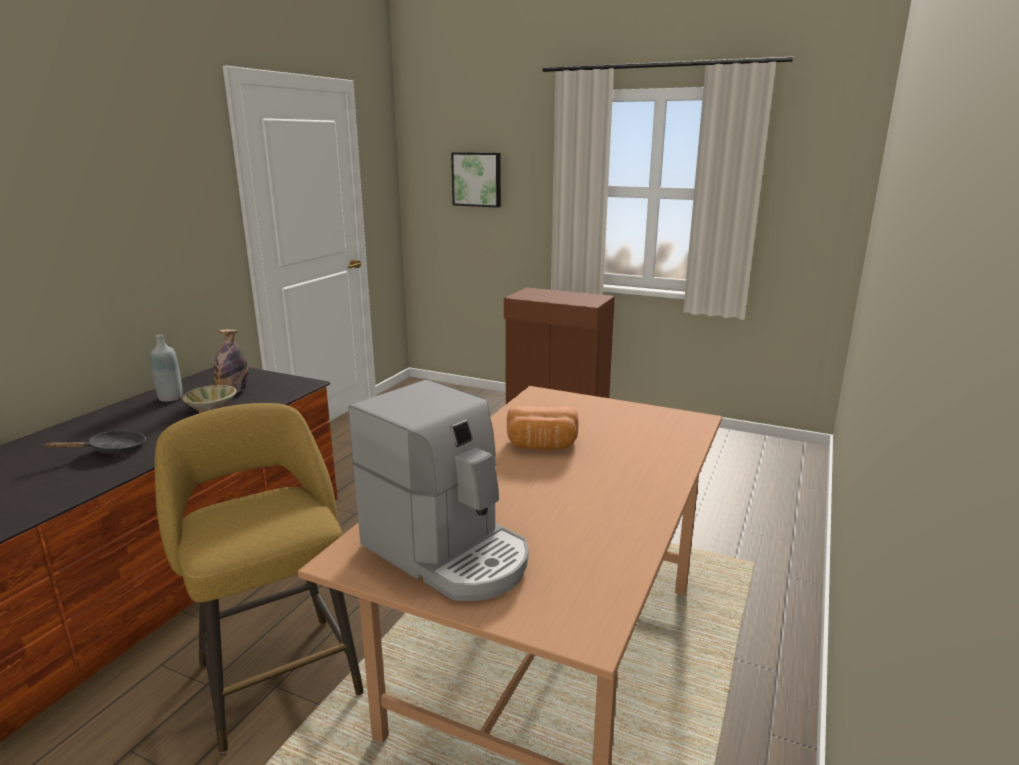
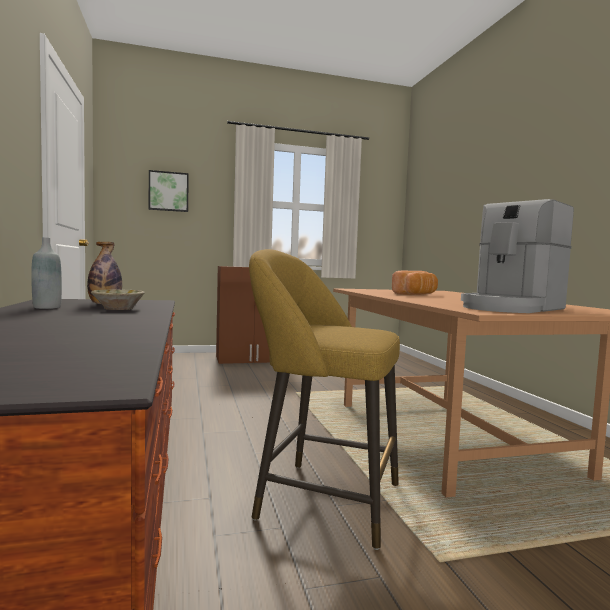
camera: 40 degrees left, 15 degrees down
(112, 450) = (92, 322): black frying pan -> none
(448, 553) = (511, 308): coffee machine -> coffee machine turned 135 degrees clockwise

